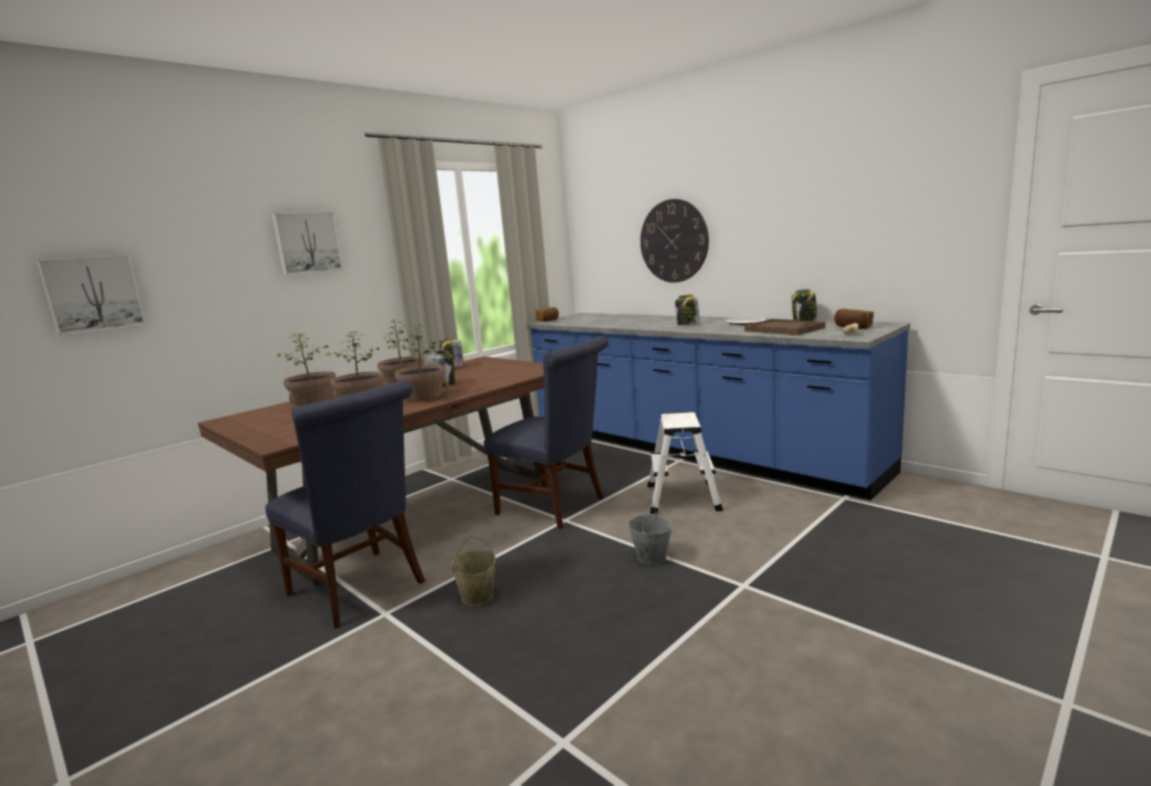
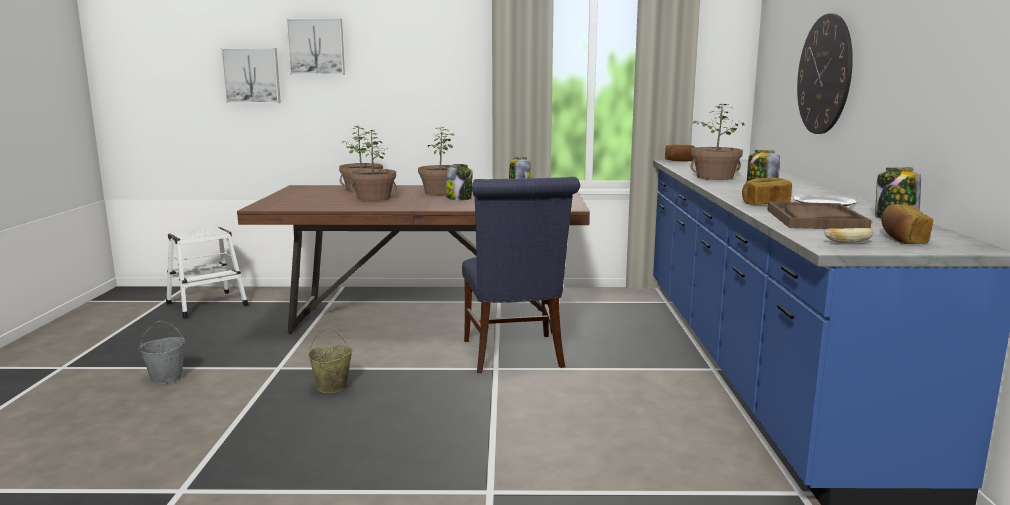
camera: 45 degrees right, 0 degrees up
(307, 243) = (414, 47): picture -> picture (316, 47)
(362, 590) = (299, 348): blue chair -> none
(423, 397) = (416, 203): potted plant -> potted plant (714, 177)
(651, 557) = (483, 428): grey bucket -> grey bucket (167, 378)
(683, 497) = (629, 400): white step ladder -> white step ladder (207, 304)
(725, 329) = (765, 203): none -> bread

